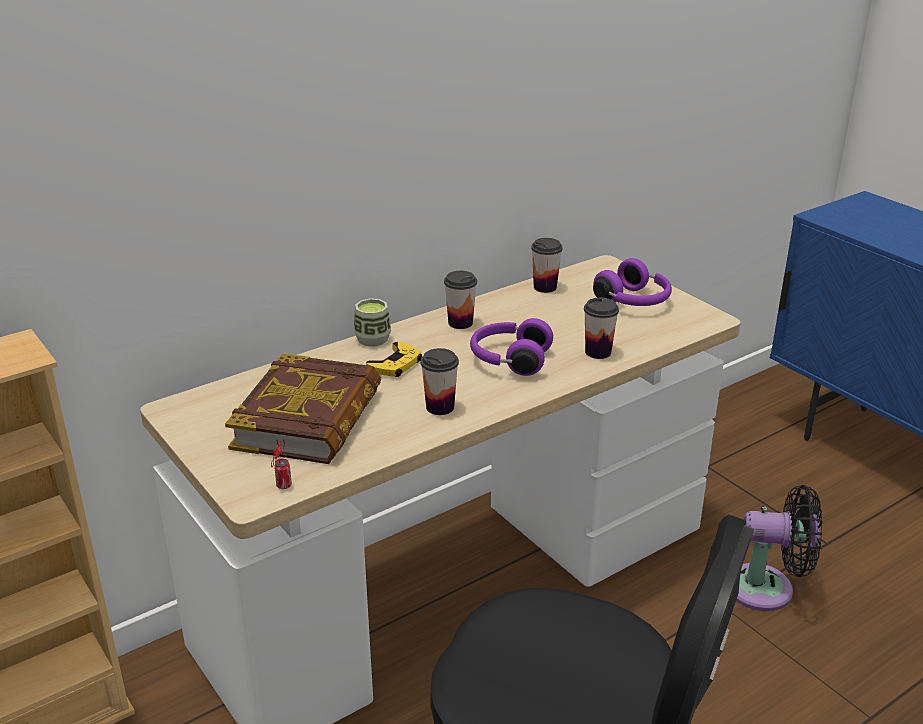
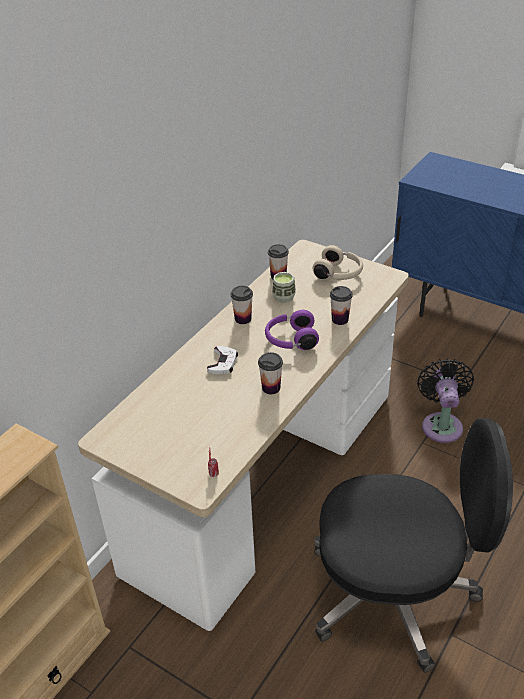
camera: 20 degrees left, 10 degrees up
(309, 419) = (195, 420): book -> none
(372, 339) = (195, 347): cup -> cup (284, 297)
(395, 365) = (223, 363): yellow game controller -> white game controller
(634, 301) = (339, 274): purple headphones -> beige headphones
(767, 589) = (441, 424): black fan -> black fan turned 75 degrees counterclockwise

